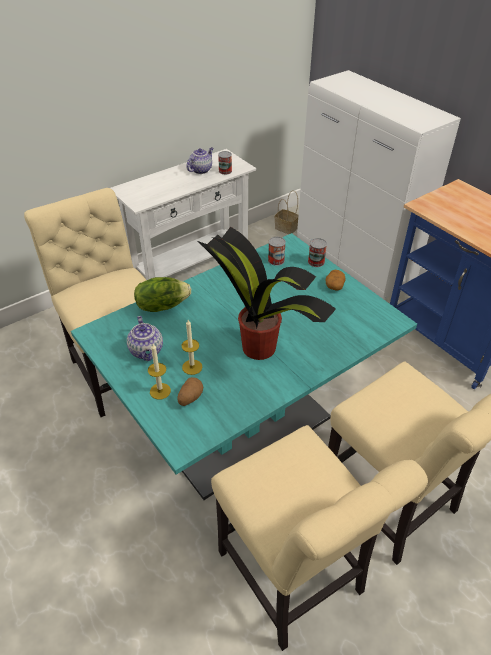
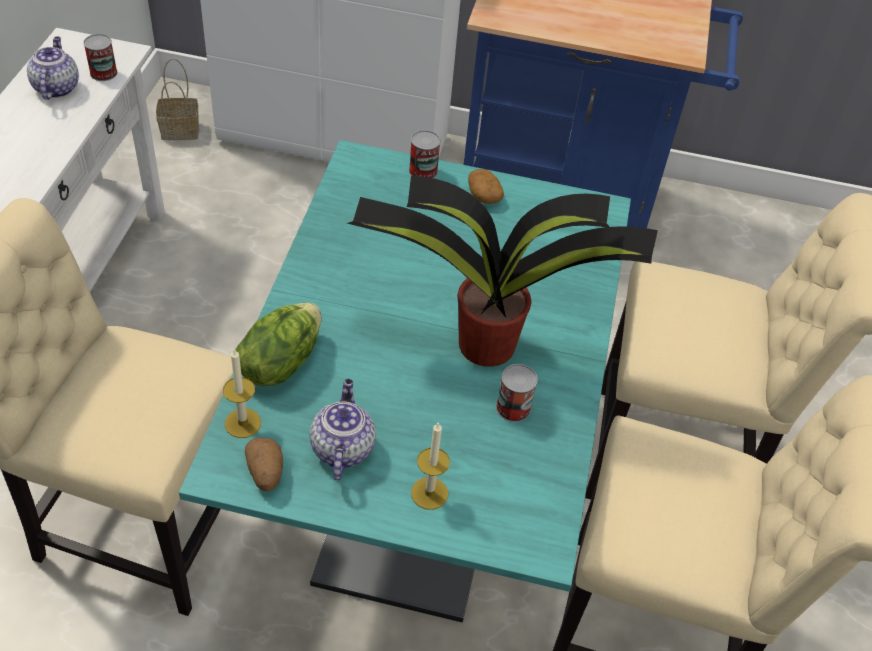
camera: 45 degrees left, 5 degrees up
(147, 351) = (342, 447): teapot -> teapot turned 120 degrees counterclockwise
(190, 398) = (479, 475): potato -> potato (265, 473)
(192, 367) = (432, 429): candle -> candle (243, 423)
(276, 260) = (366, 196): can -> can (513, 407)

